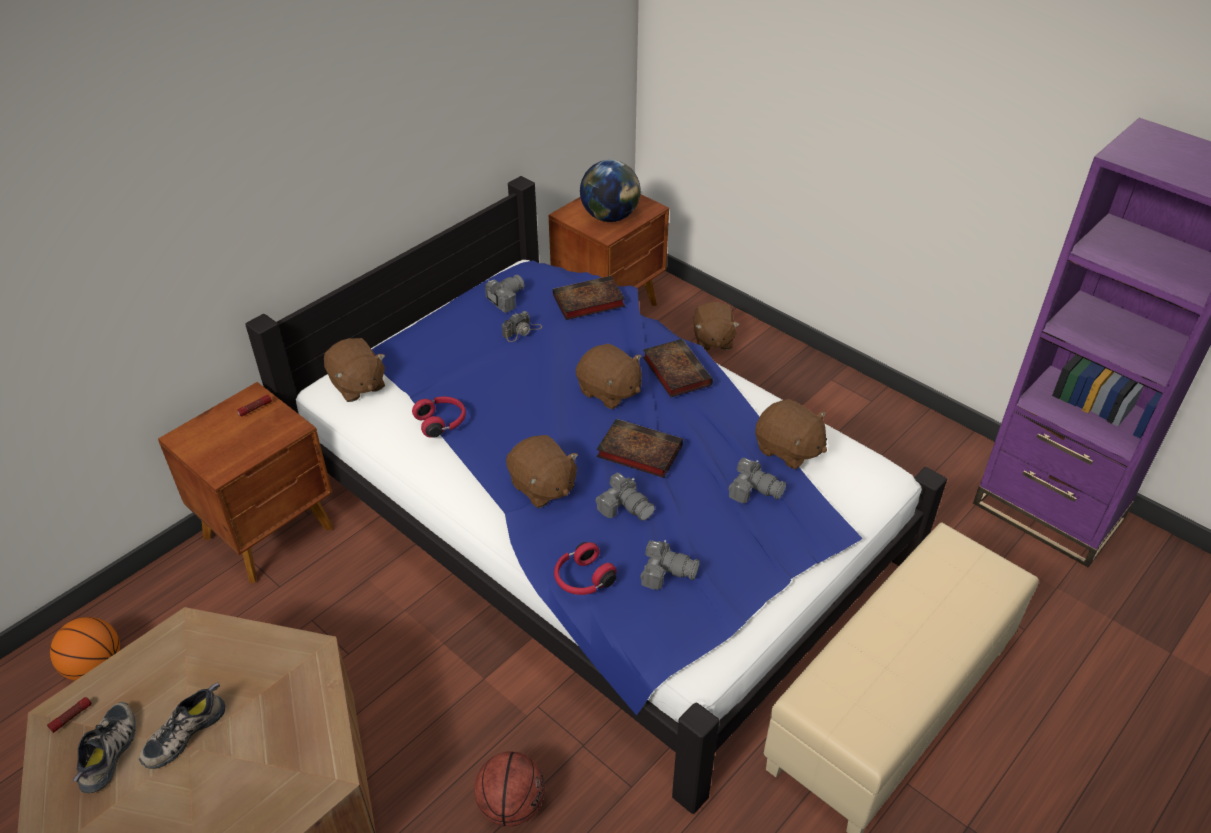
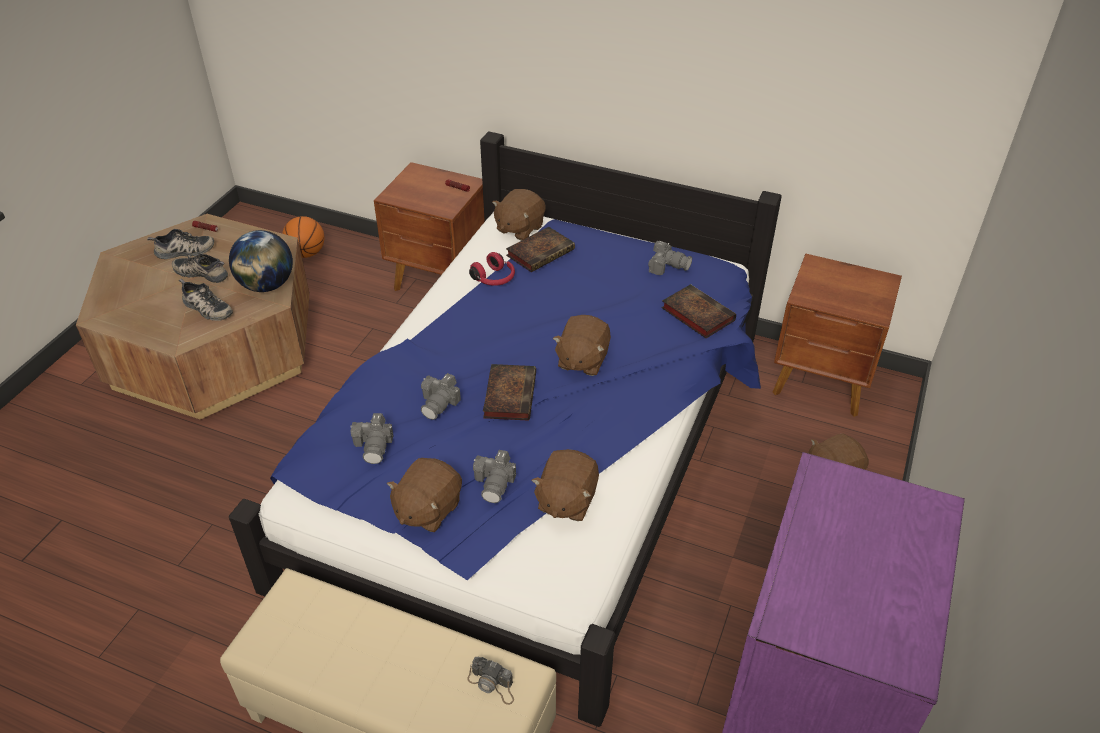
camera: 70 degrees right, 0 degrees up
(274, 735) = (206, 308): none -> shoe
(511, 805) = (245, 481): basketball -> none
(522, 331) = (628, 287): camera -> camera (492, 684)
(542, 487) = (445, 351): brown plush toy -> brown plush toy (427, 509)
(582, 579) = (354, 400): red headphones -> none
(610, 217) = (835, 291): globe -> globe (267, 285)
(675, 370) = (632, 393): book -> book (541, 252)

